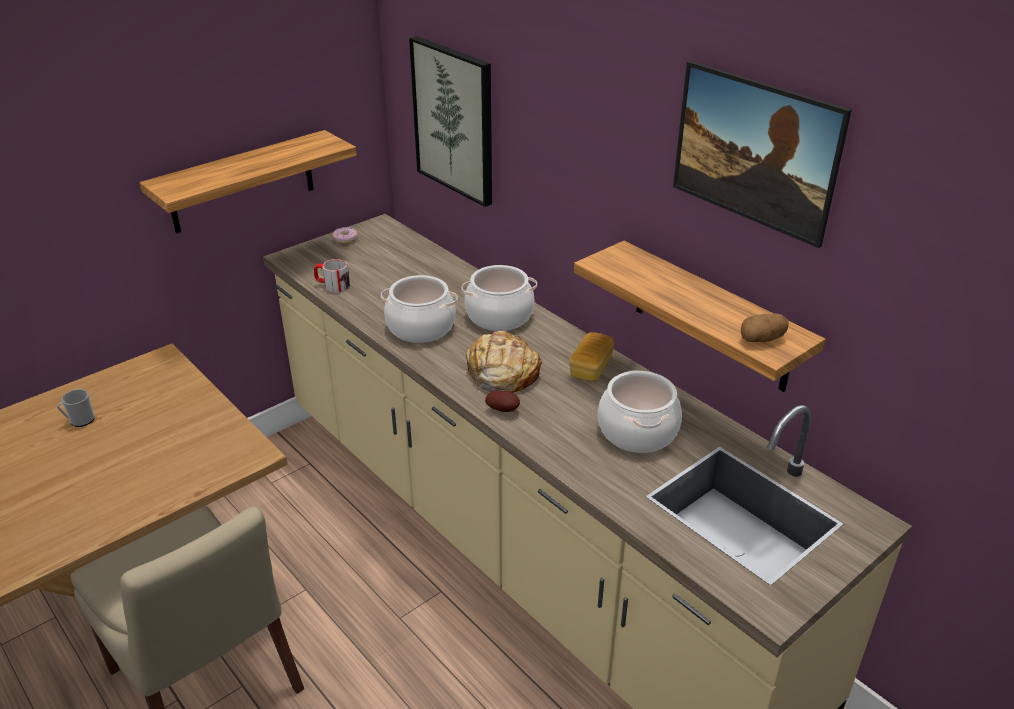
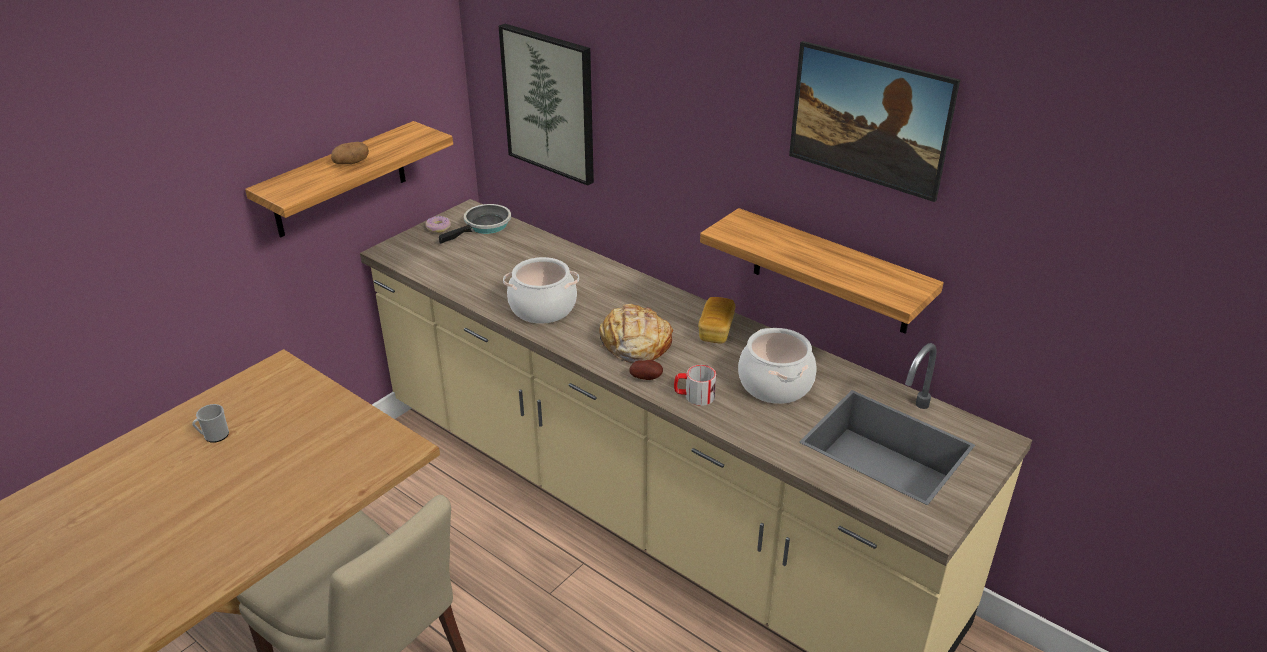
camera: 10 degrees left, 0 degrees up
(332, 285) = (441, 275): mug -> mug (694, 396)
(390, 241) = (484, 226): none -> frying pan
(499, 316) = (615, 290): cooking pot -> none
(762, 339) = (890, 288): potato -> potato (351, 163)

